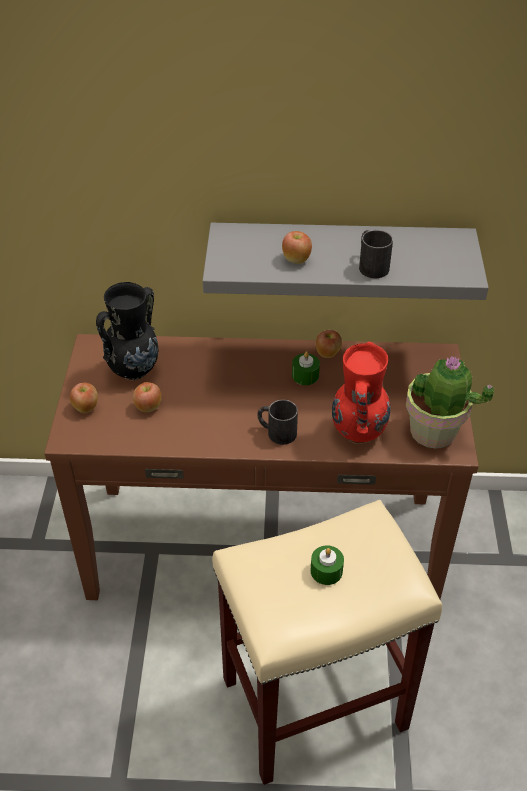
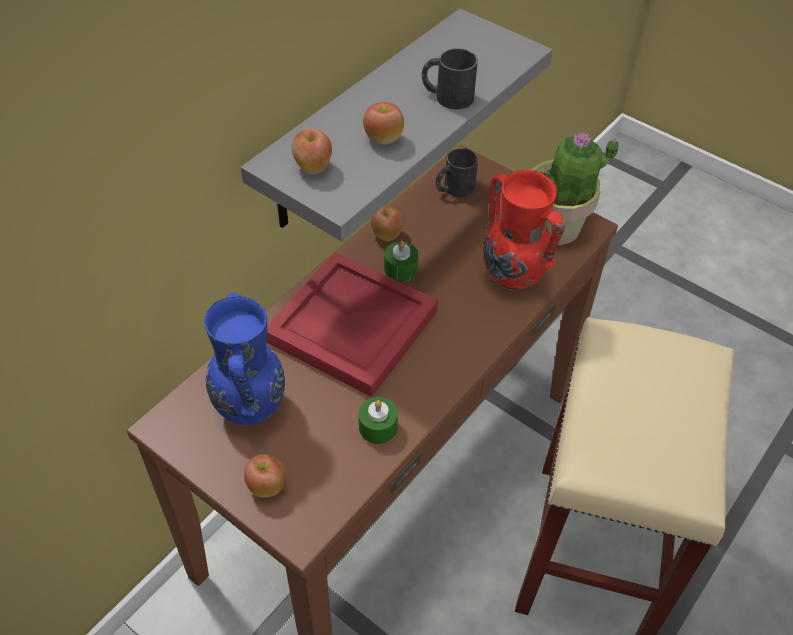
camera: 55 degrees left, 5 degrees up
(135, 370) = (251, 406): black vase -> blue vase
(148, 407) = (322, 425): apple -> apple (312, 167)
(233, 380) = (353, 328): none -> red tray
(276, 432) = (458, 336): black mug -> black mug (453, 189)
(326, 571) = (650, 407): green candle -> green candle (378, 427)

